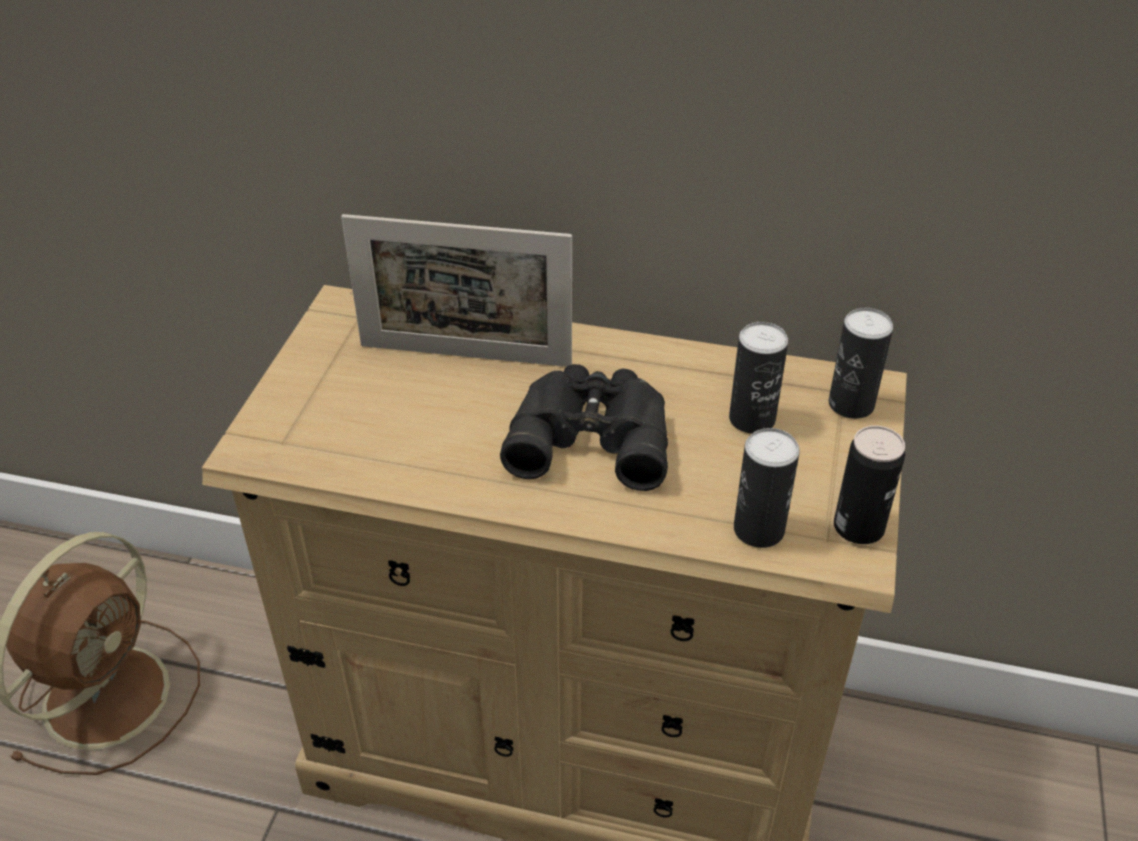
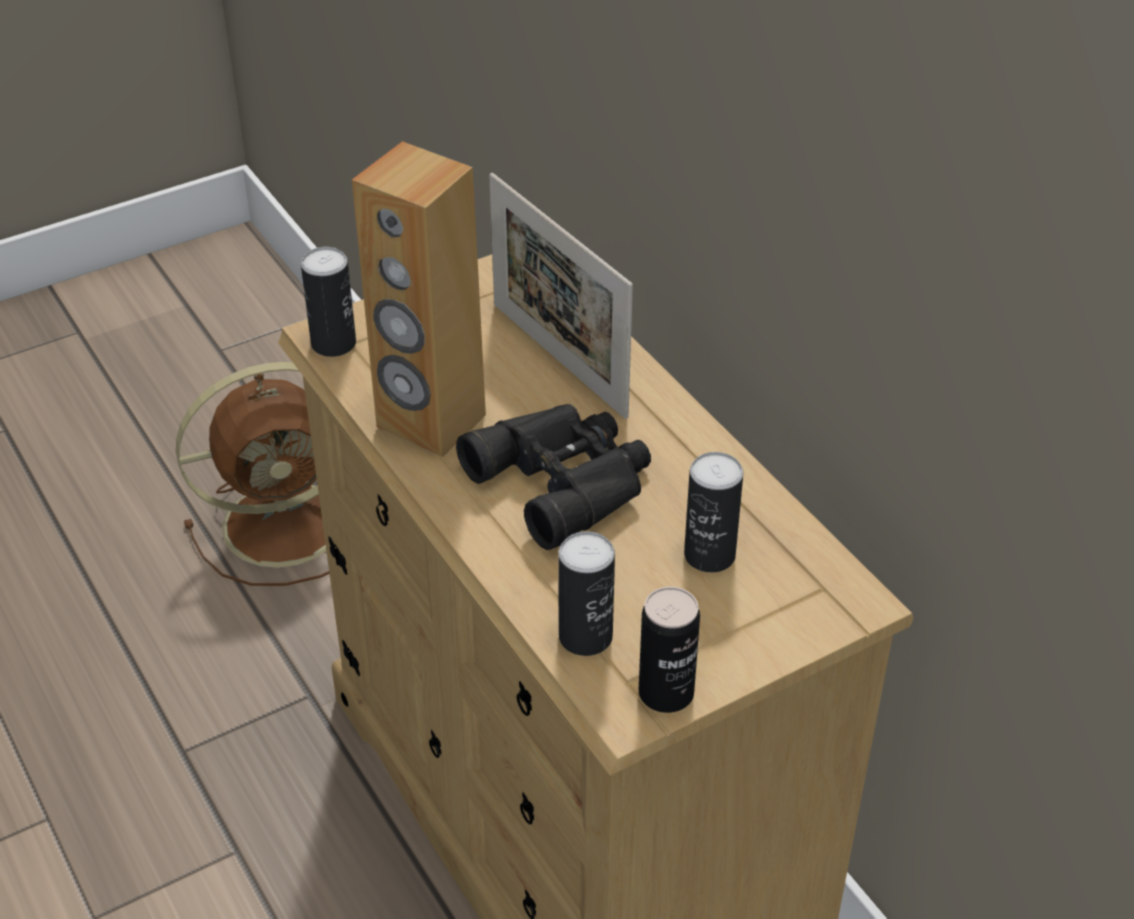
camera: 45 degrees right, 0 degrees up
(433, 459) = (430, 422): none -> brown speaker
(851, 404) = (814, 602): can -> can (333, 343)

